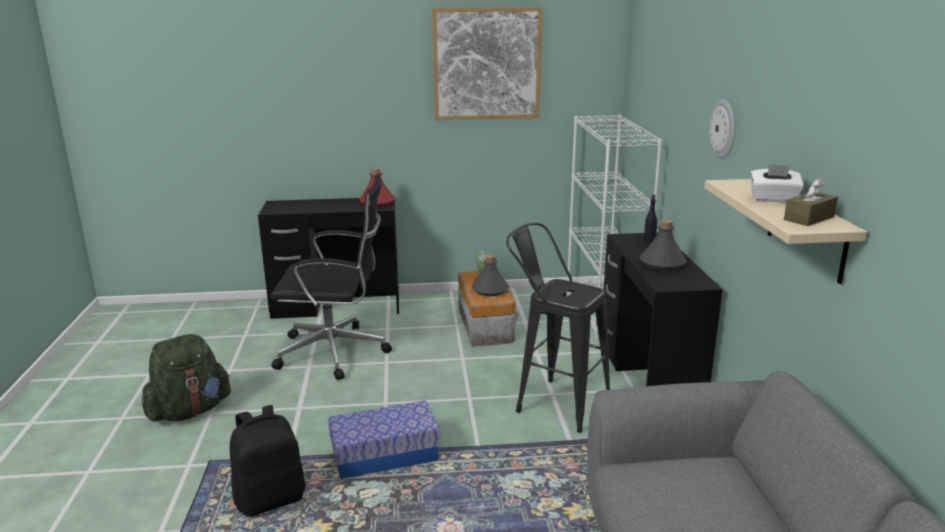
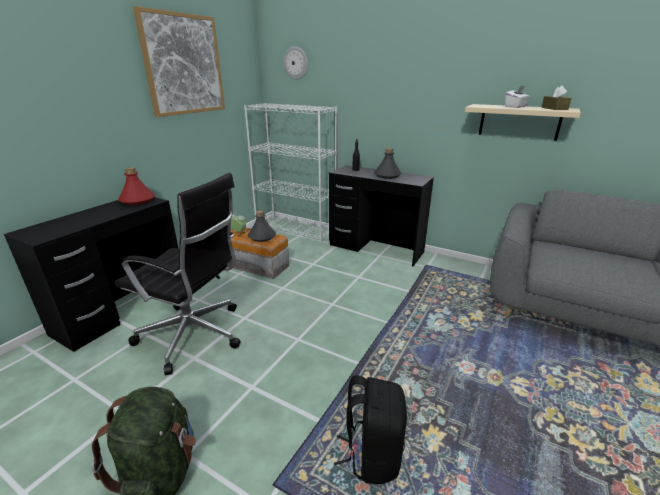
camera: 55 degrees left, 5 degrees up
(336, 352) = (194, 336): black office chair -> black office chair turned 75 degrees clockwise
(385, 455) = (364, 364): storage box -> none
(554, 402) = (367, 279): black stool -> none
(723, 129) = (414, 86): wall clock -> wall clock (296, 63)

